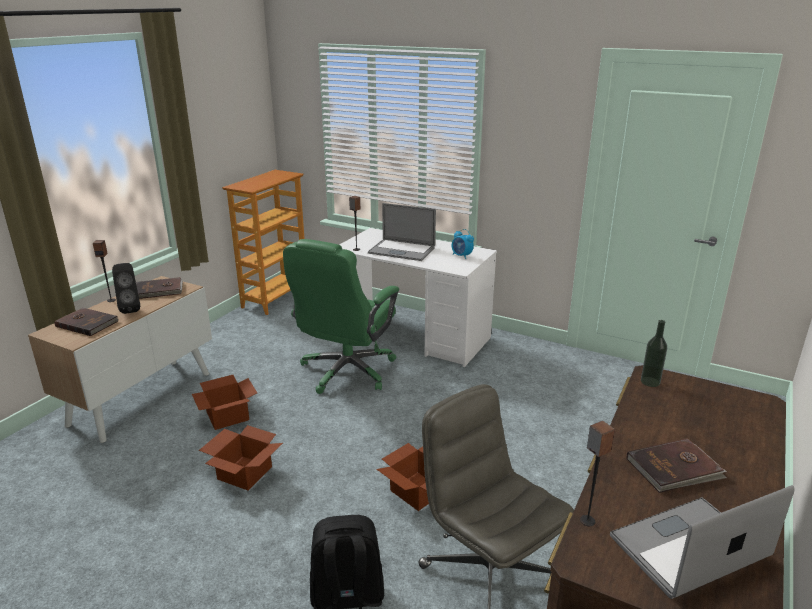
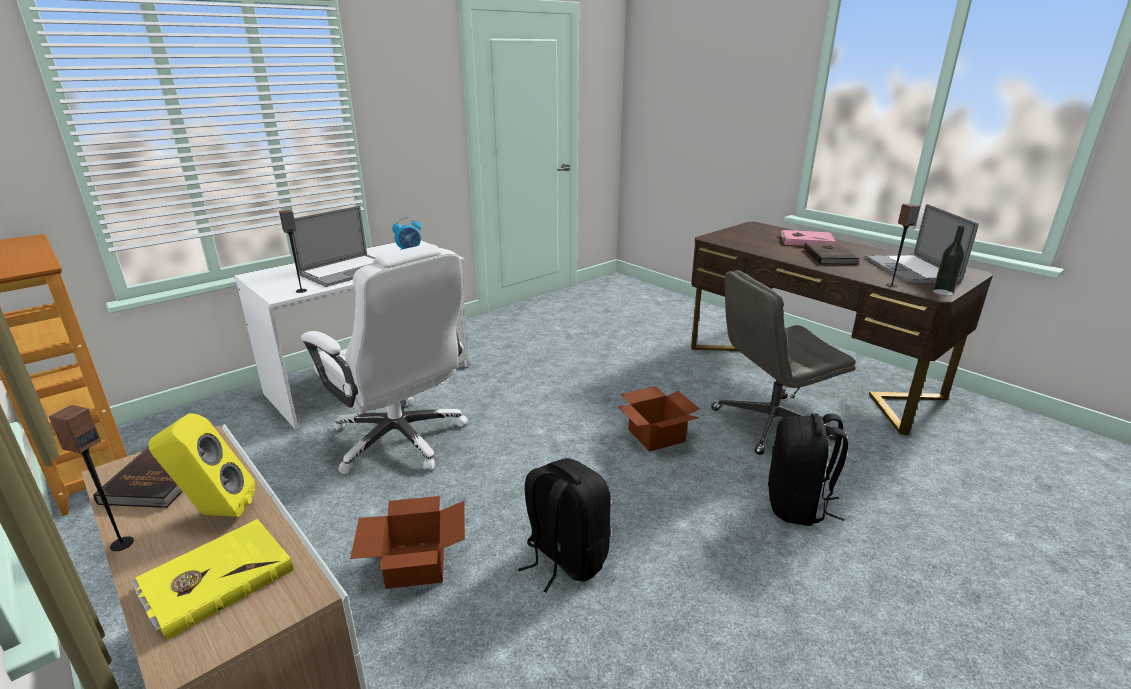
camera: 70 degrees left, 0 degrees up
(87, 323) = (215, 579): brown book -> yellow book
(130, 309) = (214, 513): black speaker -> yellow speaker
(244, 472) = (564, 559): cardboard box -> black backpack
(346, 371) = (400, 440): green office chair -> white office chair
(650, 382) = (720, 240): bottle -> bottle (943, 292)
(732, 447) = (806, 241): none -> pink book

